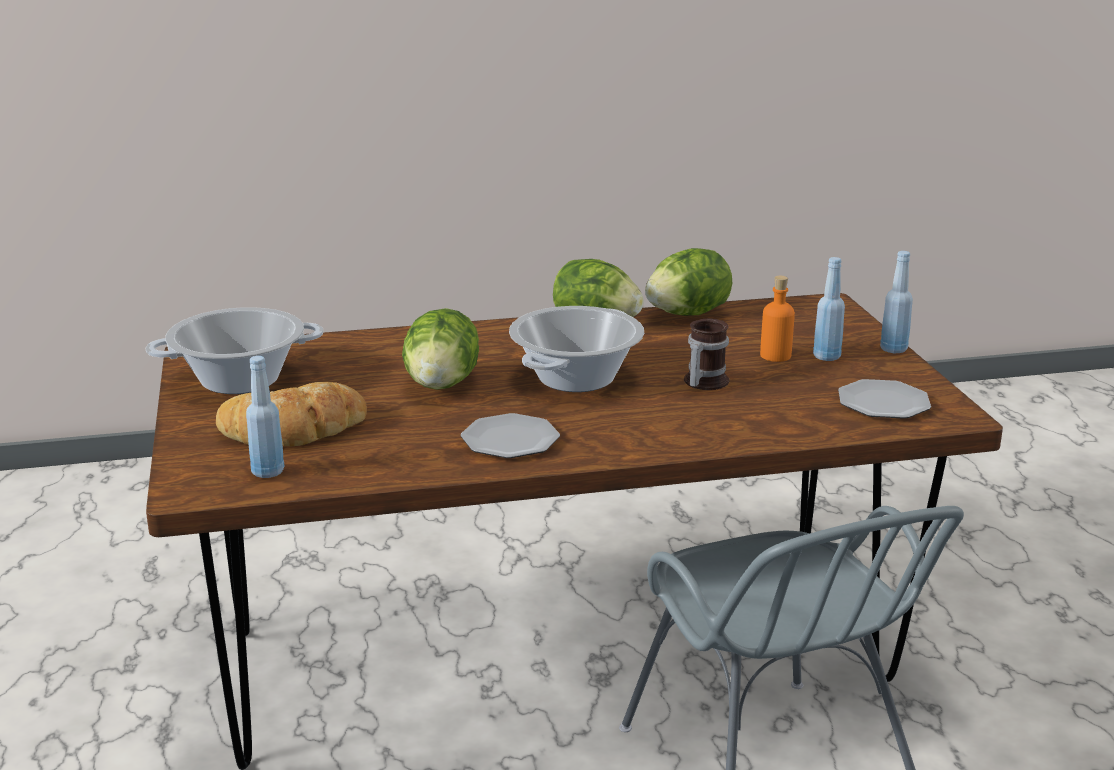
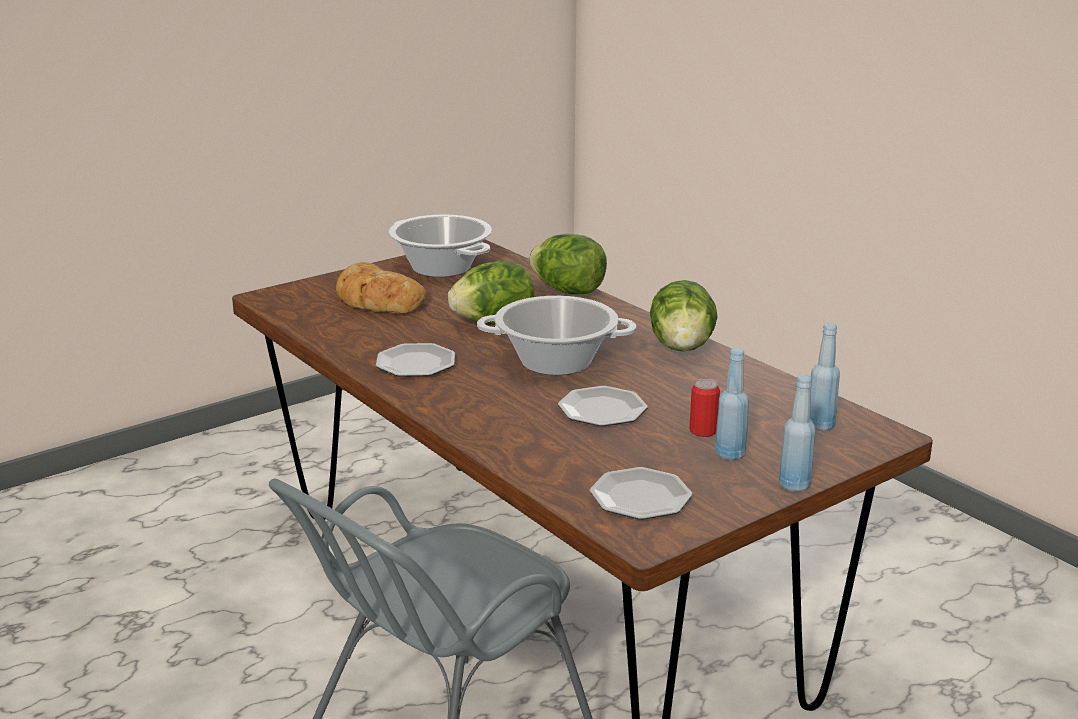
camera: 65 degrees right, 0 degrees up
(267, 472) = (307, 308): blue bottle -> blue bottle (820, 426)
(687, 314) = (760, 377): lettuce -> lettuce (568, 291)
(702, 382) = (601, 410): mug -> plate
(775, 356) = (703, 431): orange bottle -> can

